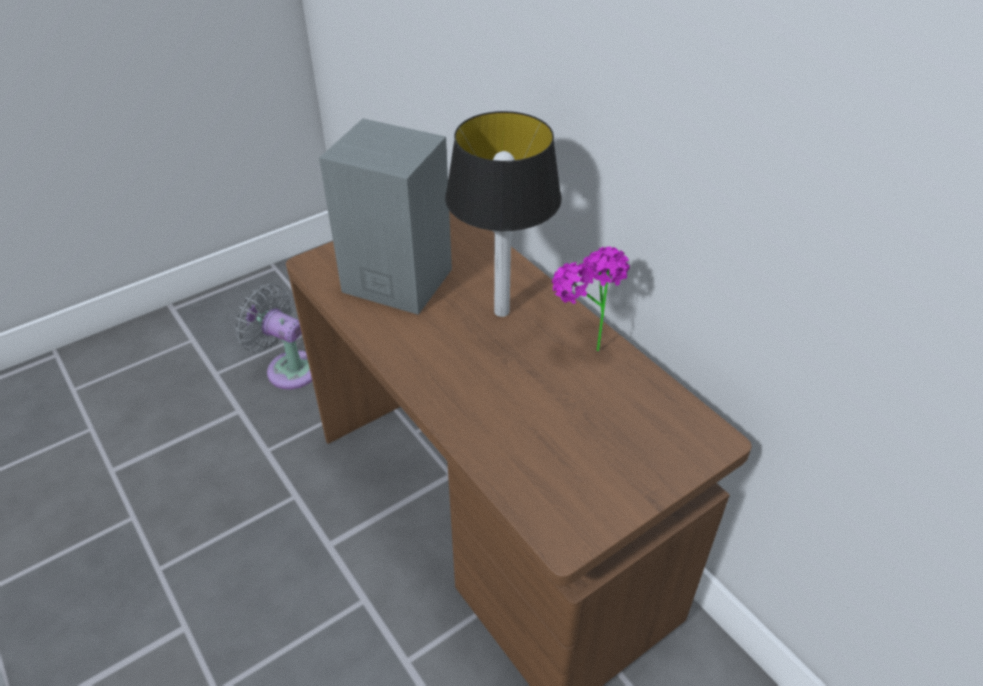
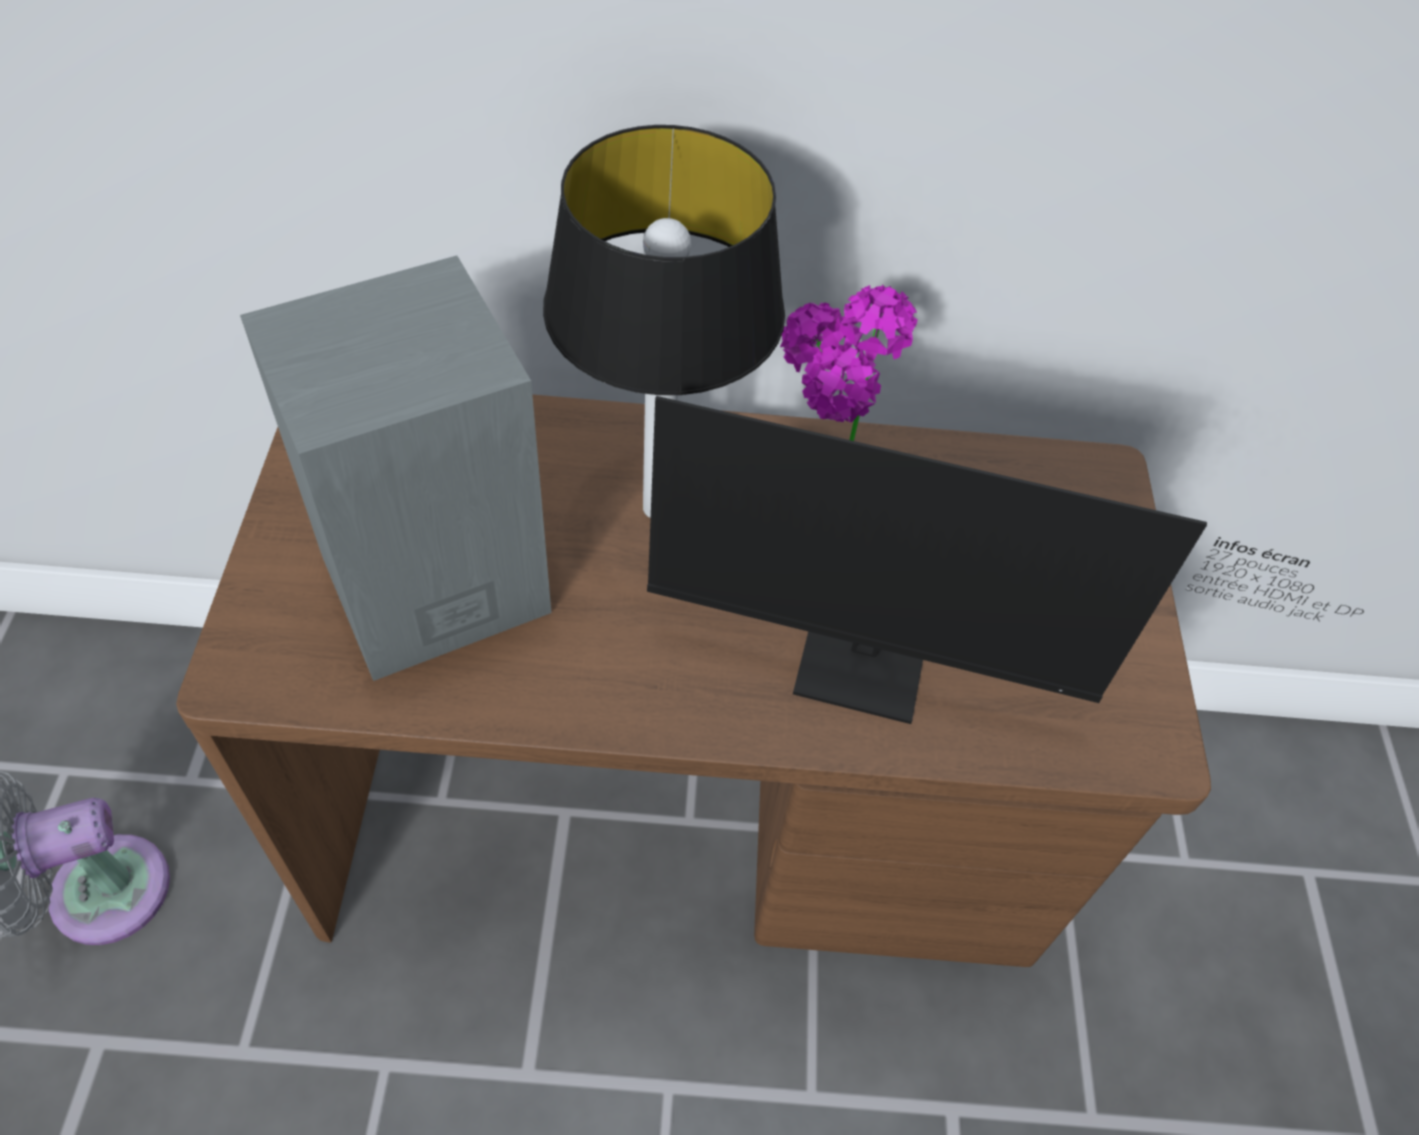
camera: 55 degrees left, 10 degrees up
(500, 421) = (883, 670): none -> monitor

